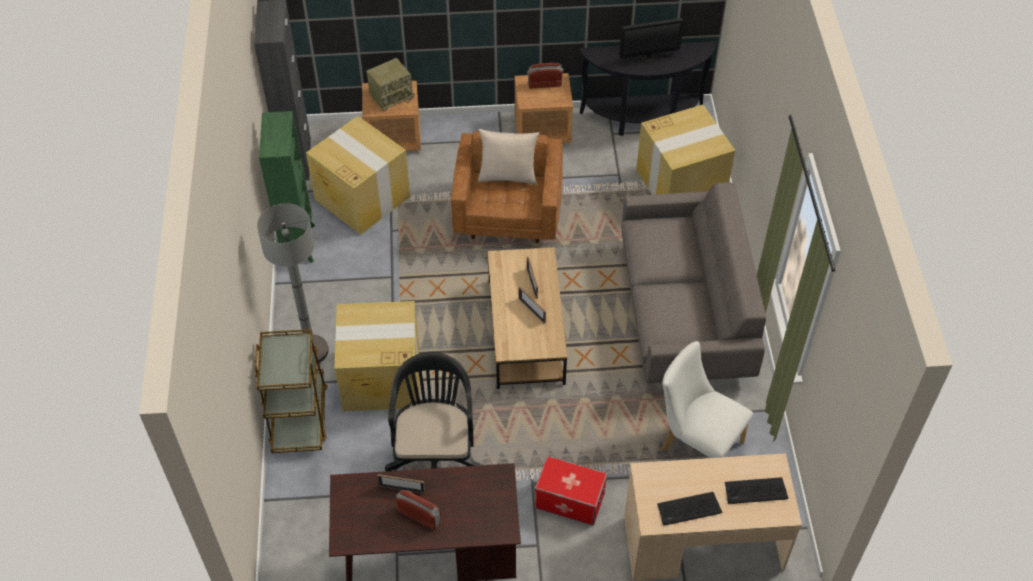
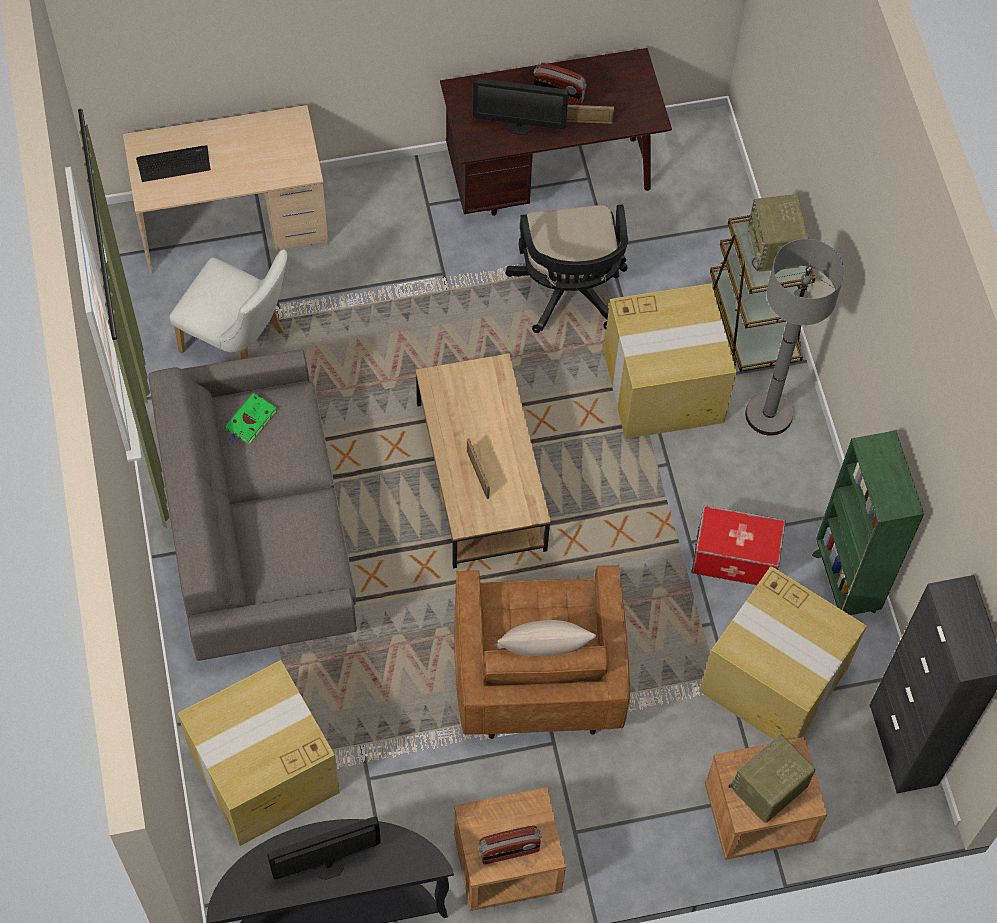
camera: 170 degrees right, 10 degrees up
(281, 363) = (775, 248): none -> radio
(458, 491) = (519, 125): none -> monitor
(532, 310) = (472, 432): picture frame -> none
(570, 500) = (395, 258): storage box -> storage box (734, 558)
(689, 509) = (252, 137): keyboard -> none
(690, 323) = (250, 422): none -> green book

